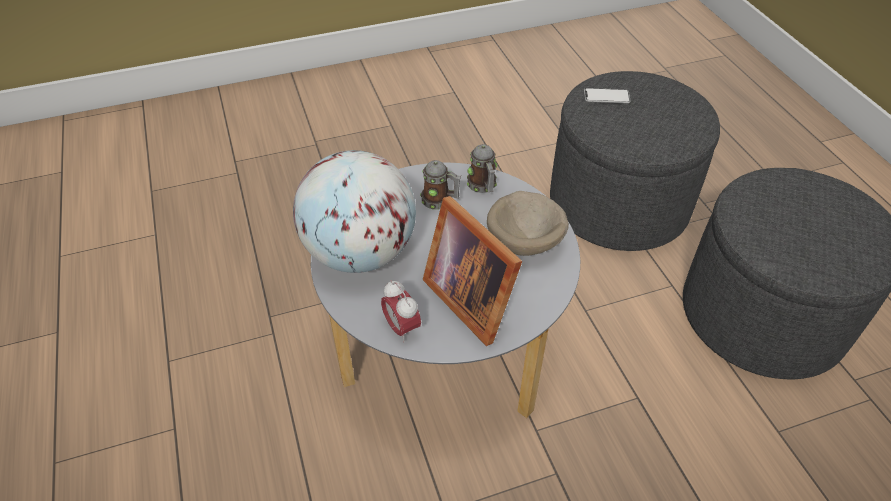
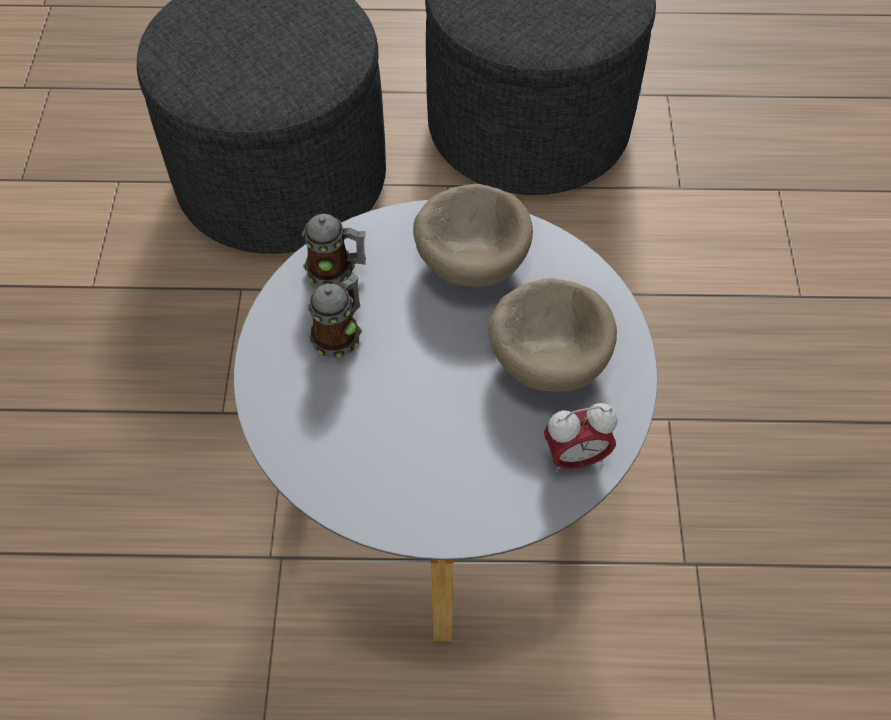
camera: 70 degrees left, 10 degrees up
(360, 253) = (405, 474): globe -> none
(471, 297) = (549, 356): picture frame -> beige bowl
(606, 97) = (203, 63): phone -> none

